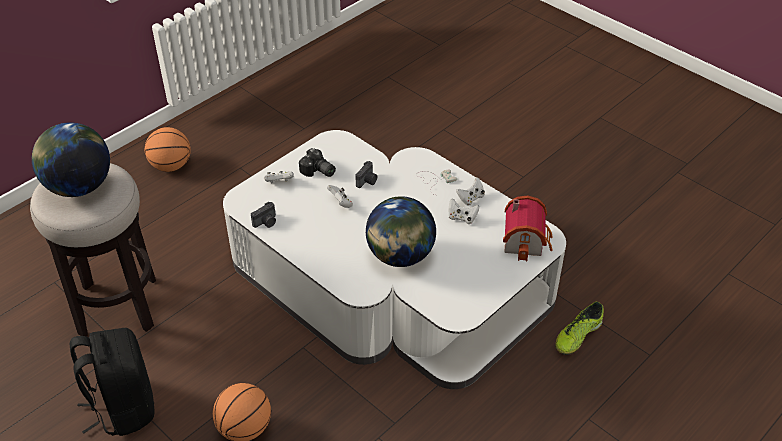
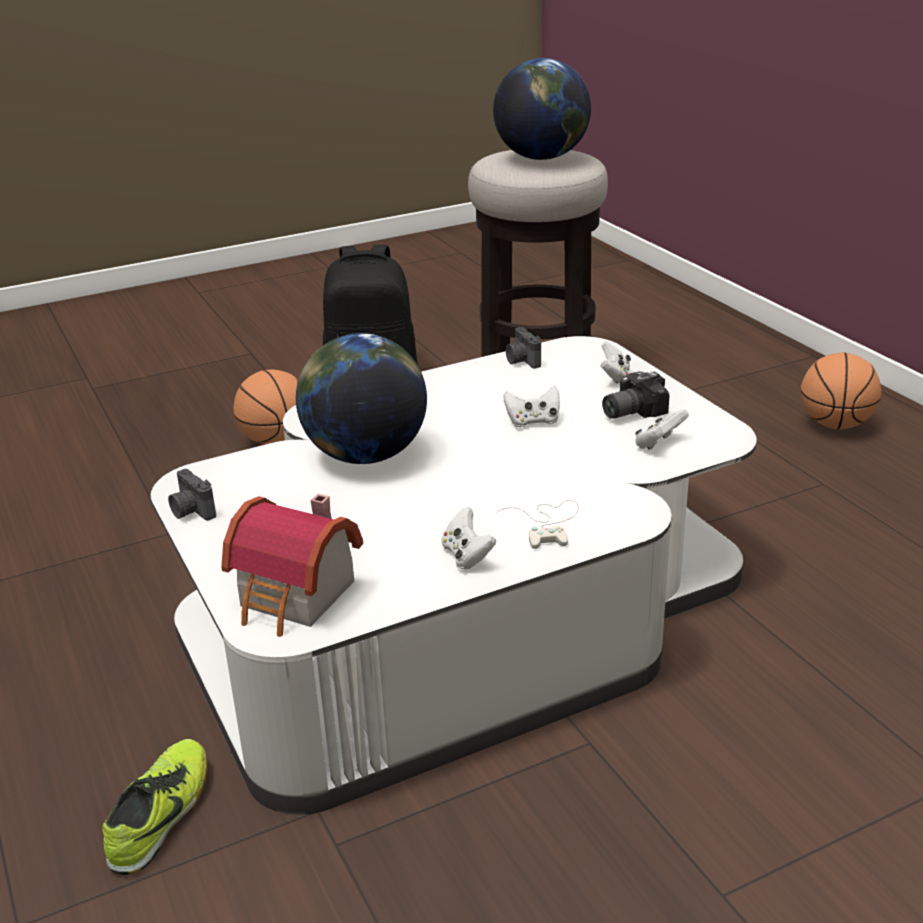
camera: 110 degrees right, 15 degrees down
(367, 181) = (579, 452): camera -> camera (191, 511)
(462, 218) = (416, 534): white game controller -> white game controller (659, 444)
(577, 336) = (162, 814): shoe -> shoe turned 45 degrees clockwise

